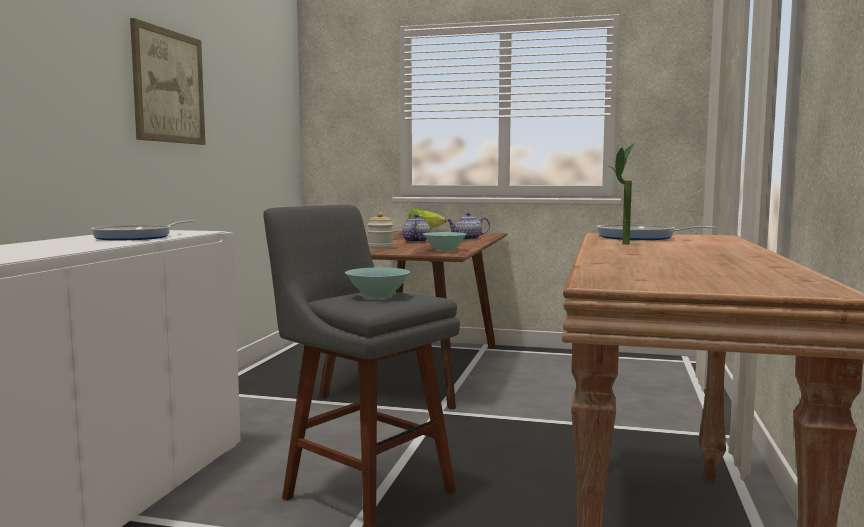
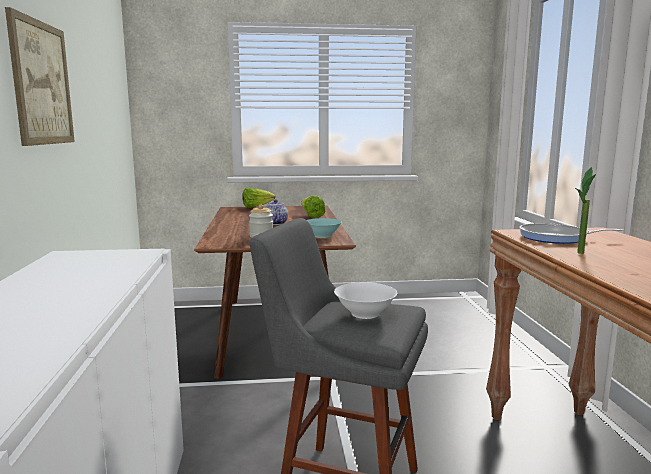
camera: 20 degrees left, 5 degrees up
(137, 237) = (92, 274): frying pan -> none
(377, 296) = (365, 314): turquoise bowl -> white bowl
(467, 239) = (311, 216): teapot -> lettuce

